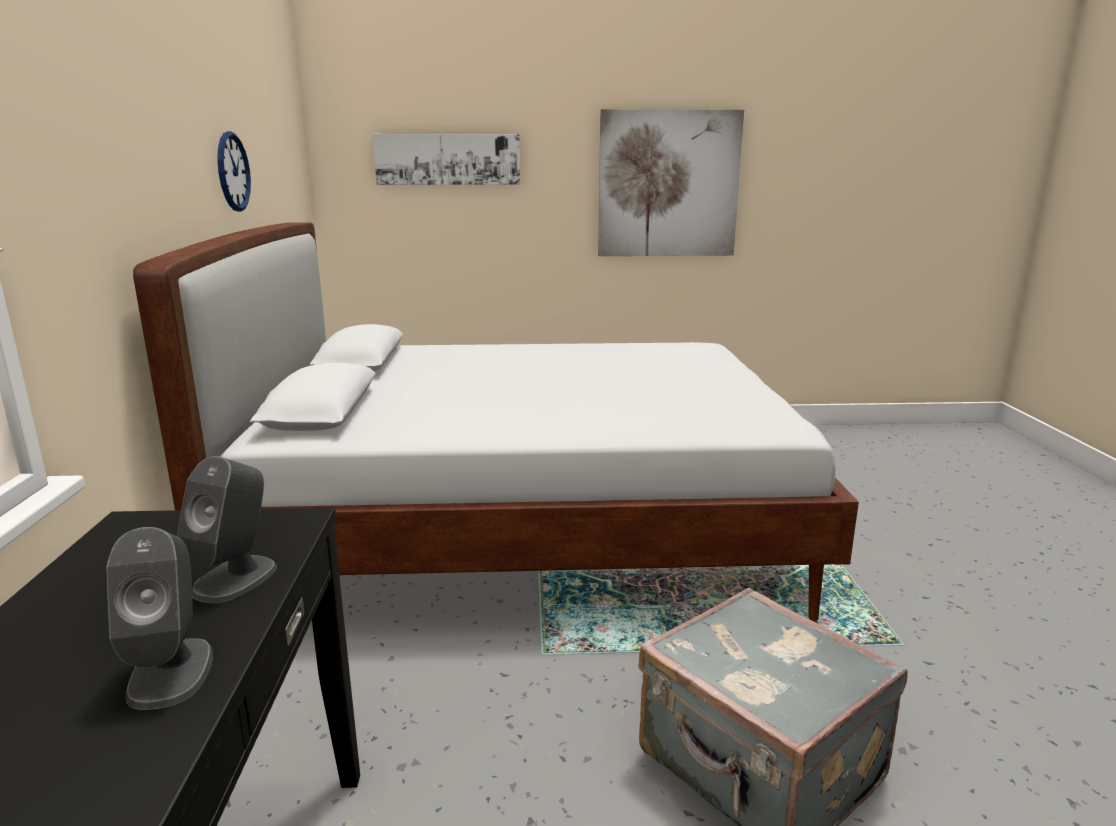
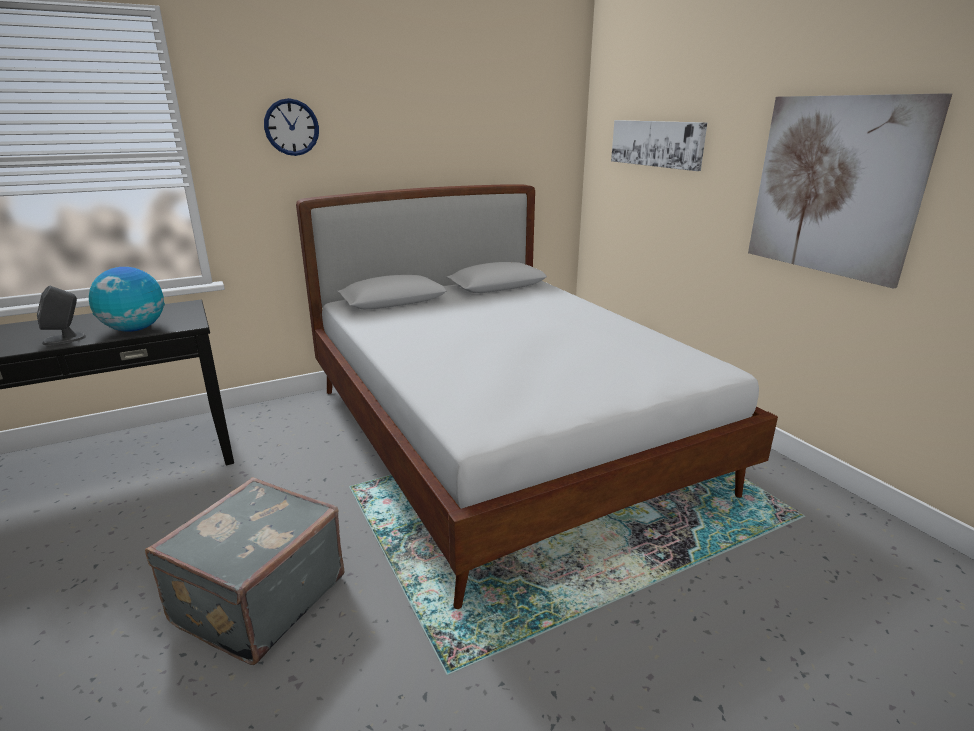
camera: 65 degrees right, 5 degrees up
(233, 172) = (442, 150): wall clock -> wall clock (291, 127)
(236, 578) = (134, 329): grey speaker -> globe

